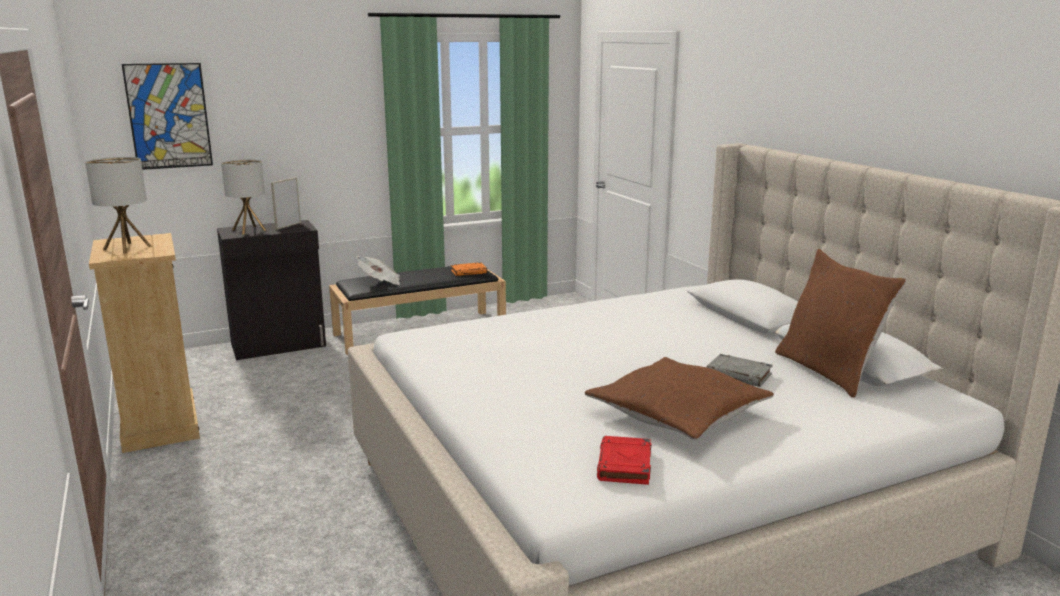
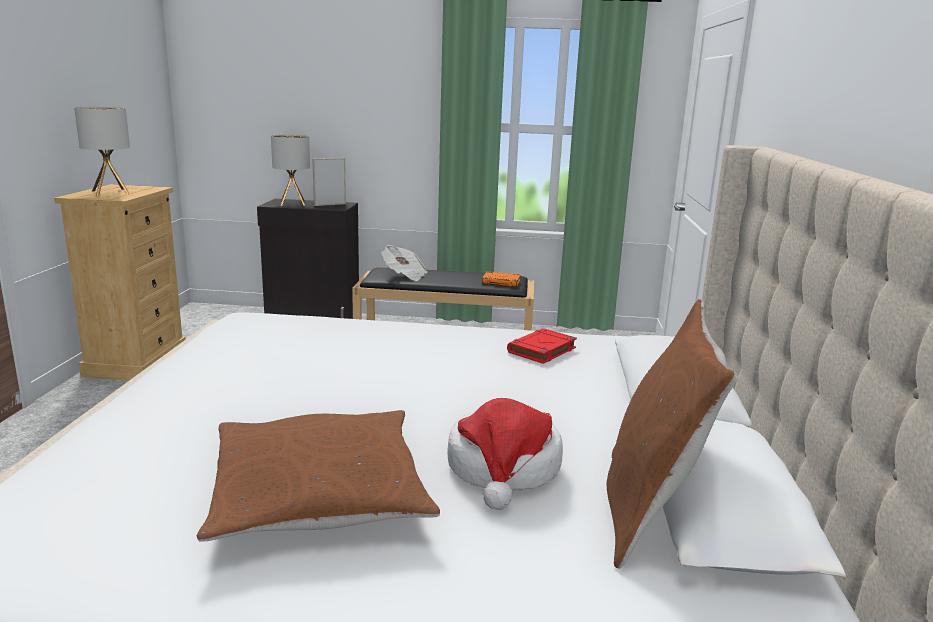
camera: 30 degrees right, 0 degrees up
(168, 116) = (244, 88): picture -> none
(625, 465) = (112, 542): red book -> red book (541, 350)
(739, 375) = (503, 469): grey book -> hat

